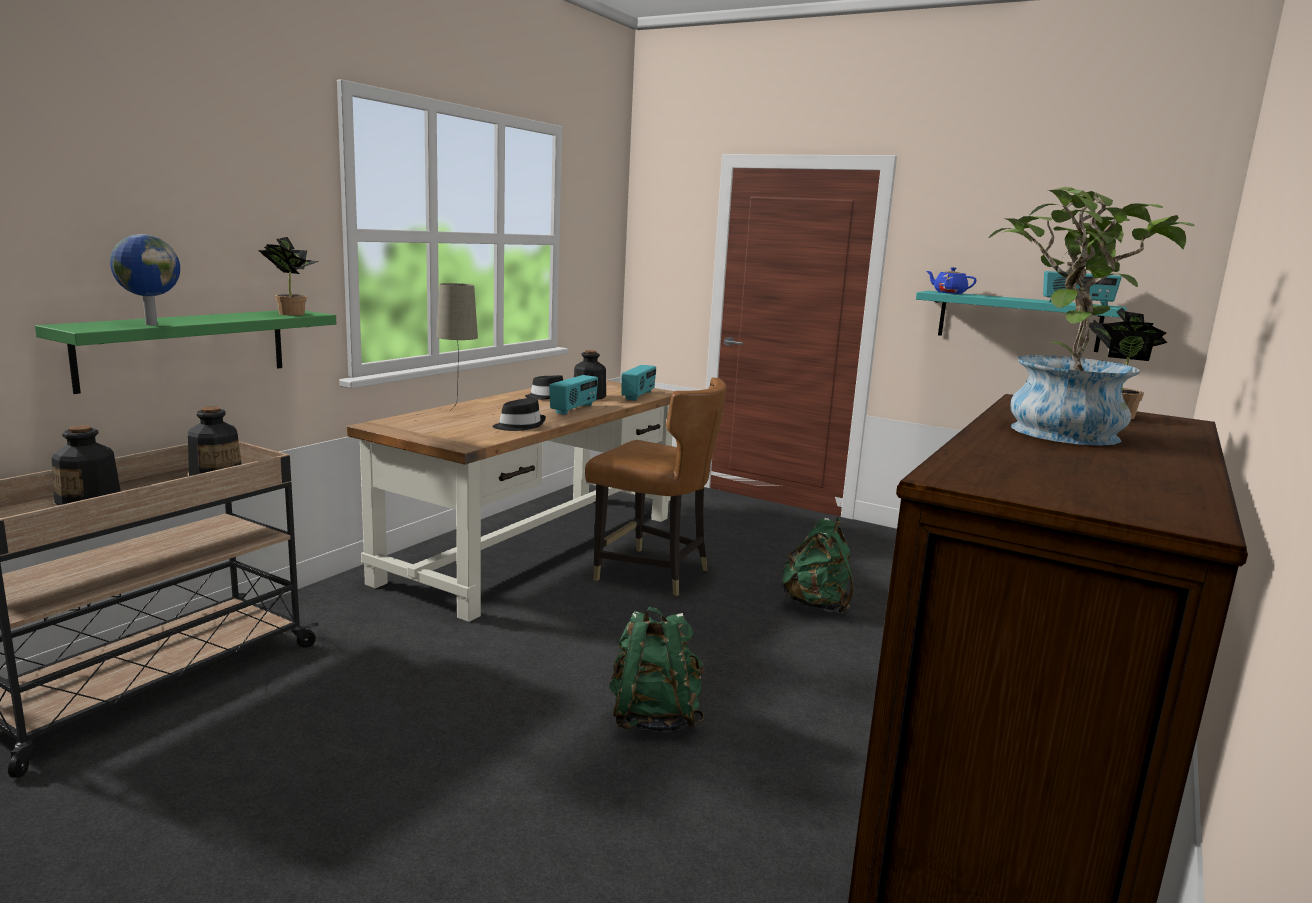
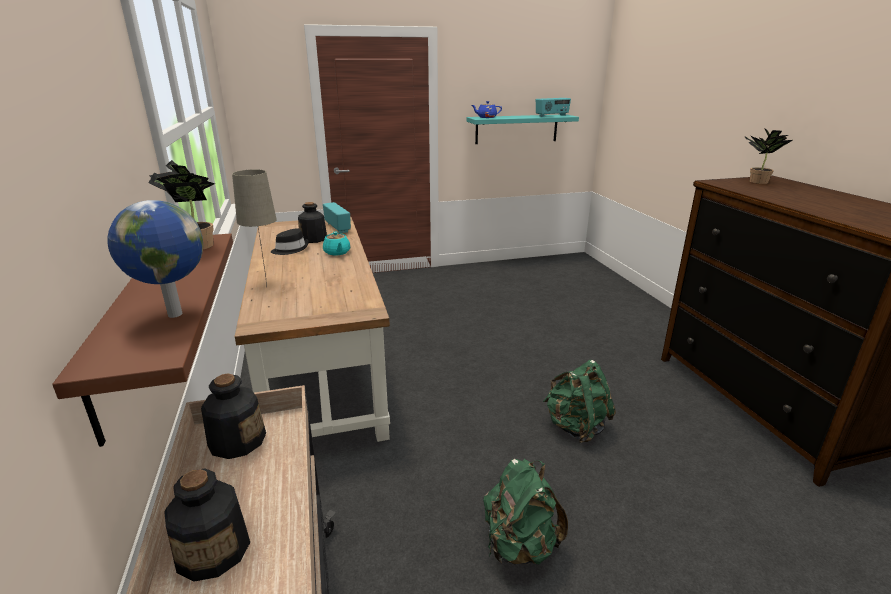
camera: 45 degrees left, 10 degrees up
(185, 348) = (132, 326): green shelf -> brown shelf
(519, 426) = (349, 280): black hat -> none
(574, 409) = (337, 253): radio -> turquoise teapot
(652, 573) = (416, 346): brown chair -> none
(816, 605) = (513, 323): green backpack -> green backpack (519, 545)
(1057, 428) = (791, 196): potted plant -> none

